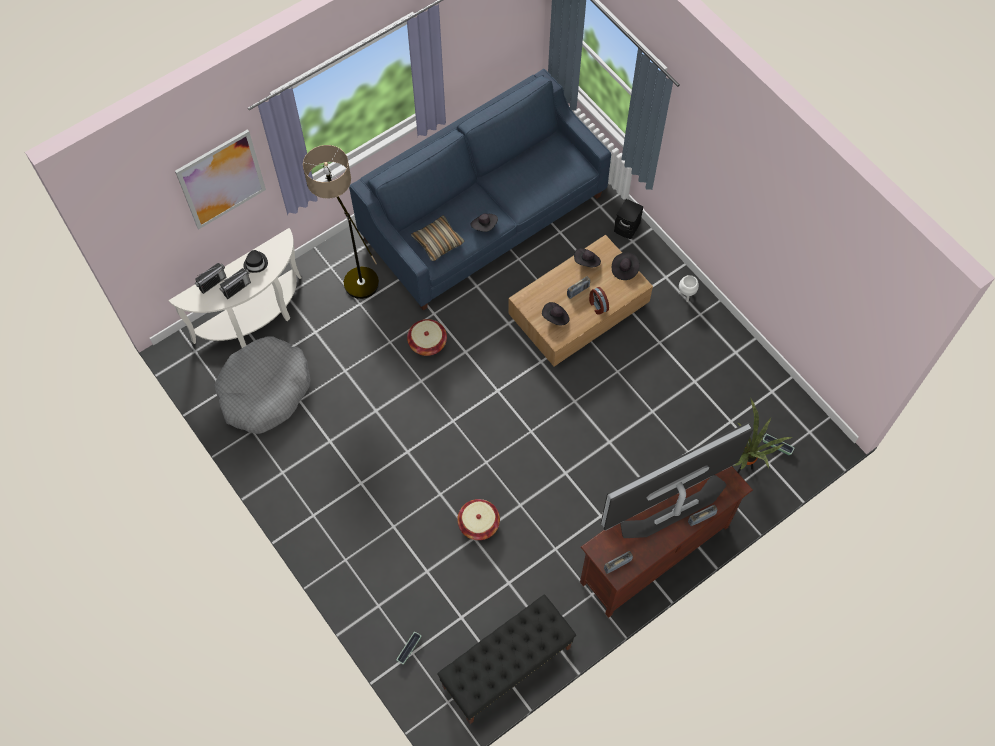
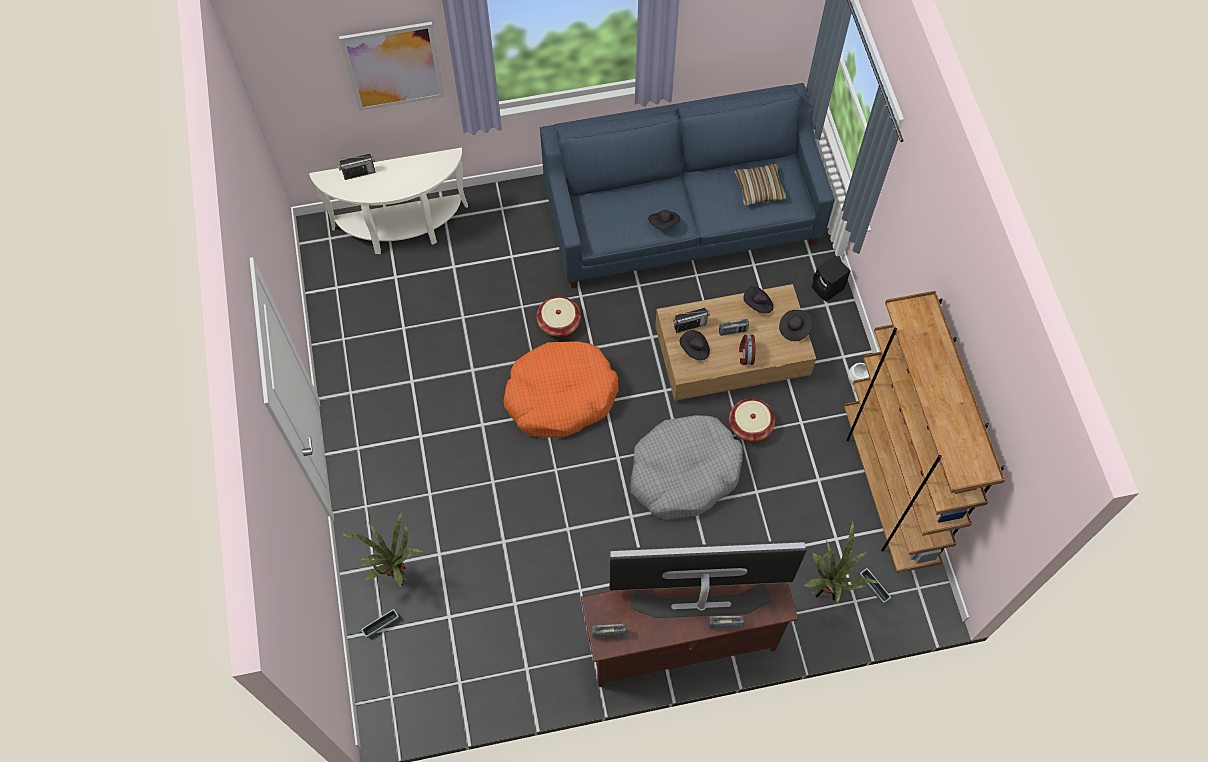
camera: 25 degrees right, 0 degrees up
(237, 288) = (379, 187): radio -> radio (690, 325)
(256, 263) = (411, 170): black hat -> none
(264, 391) = (375, 304): grey dog bed -> grey dog bed (684, 472)
(353, 273) = (521, 223): floor lamp -> none
(401, 603) = (397, 575): none -> potted plant
(438, 242) = (608, 221): pillow -> pillow (759, 189)
(459, 401) = (560, 396): none -> orange dog bed
(478, 524) = (515, 529): basket -> basket (750, 425)
(506, 667) = (467, 689): black bench -> none
(750, 367) = (888, 490): none -> brown bookcase

